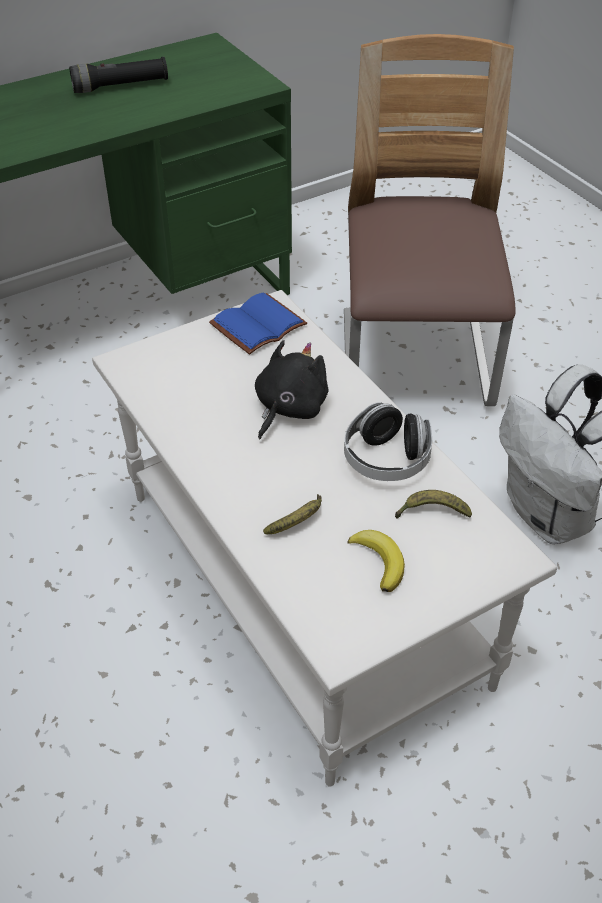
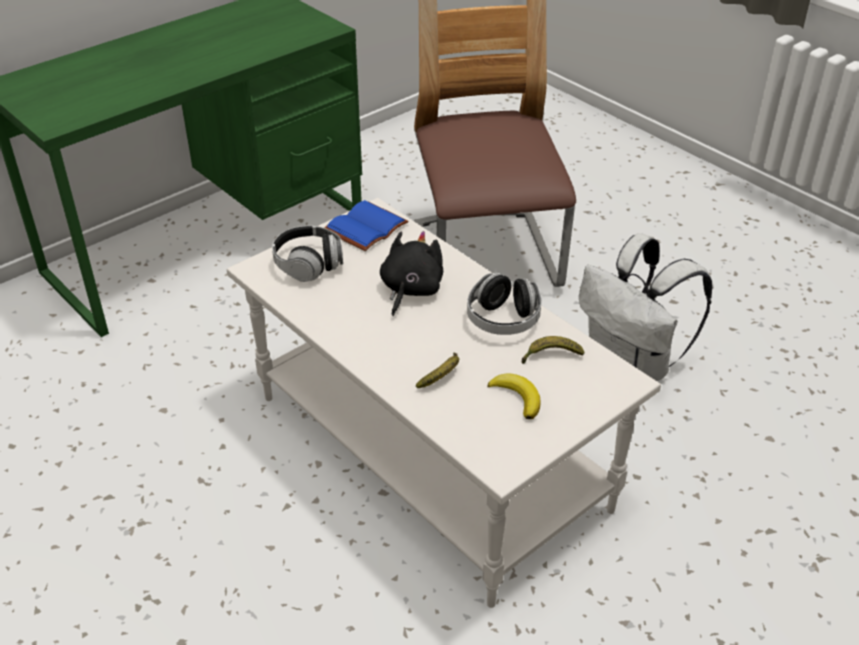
camera: 10 degrees left, 5 degrees down
(120, 86) = (204, 39): black flashlight -> none
(183, 363) = (309, 265): none -> headphones

